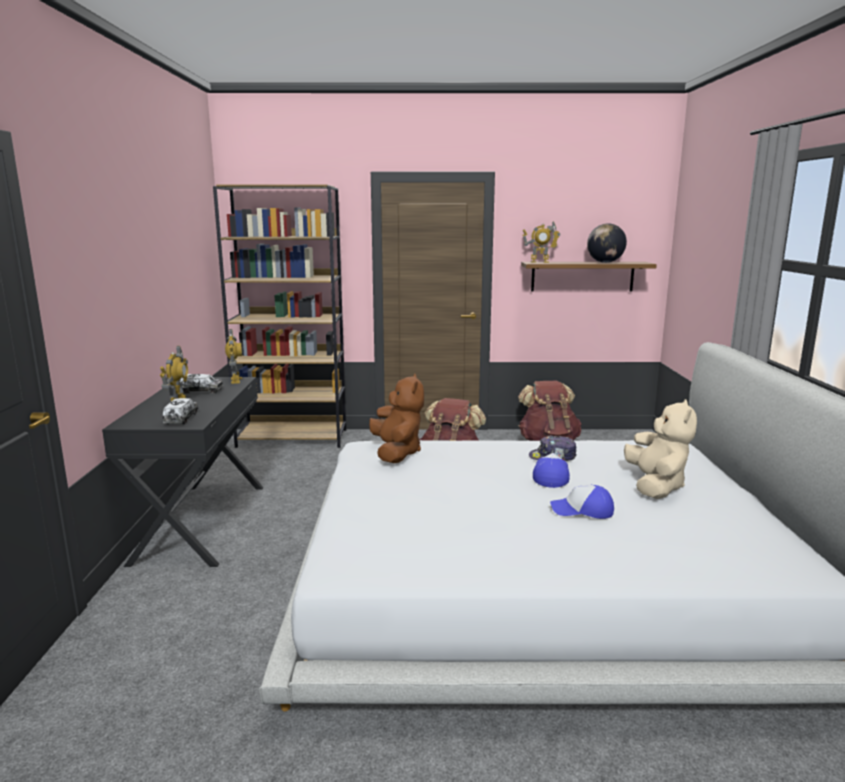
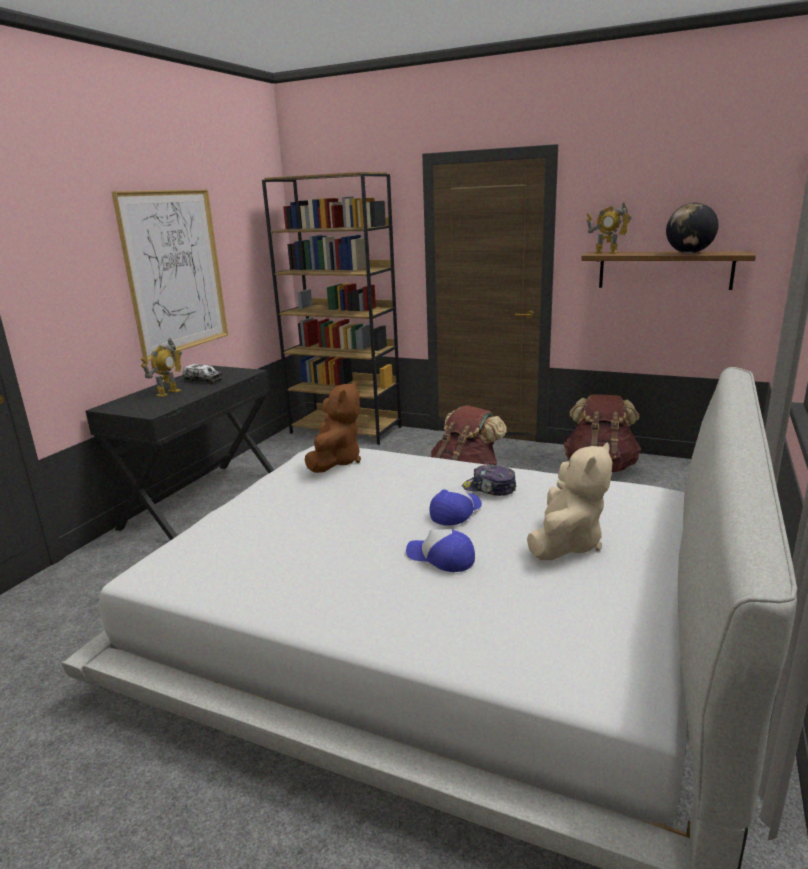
camera: 25 degrees right, 5 degrees up
(155, 277) = (175, 272): none -> picture
(181, 418) = (151, 407): toy truck -> none
(235, 380) = (245, 372): toy robot -> none

